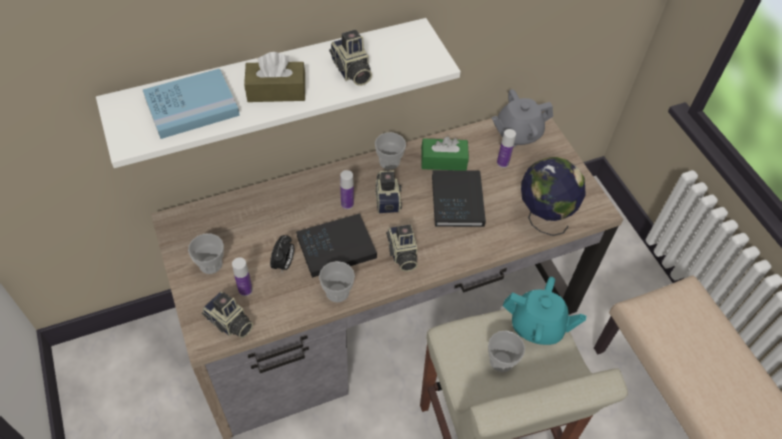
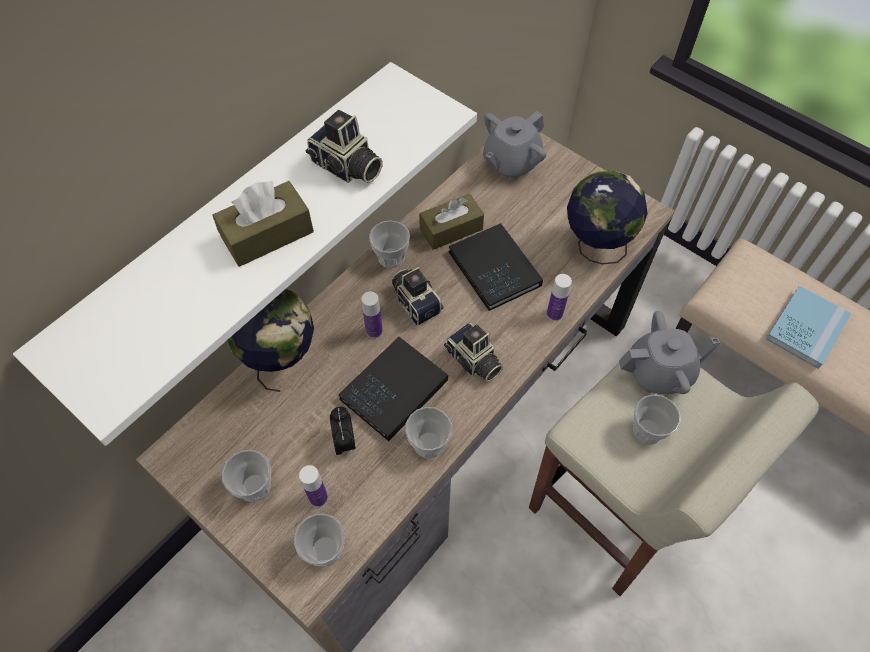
camera: 25 degrees left, 5 degrees up
(191, 106) = (165, 306): blue book -> blue book (806, 328)
(229, 323) = (325, 550): camera -> cup
(275, 195) = (281, 360): none -> globe
(443, 161) = (451, 229): green tissue box -> brown tissue box
(502, 163) = (516, 203): bottle -> bottle (554, 314)
(537, 326) = (659, 372): turquoise teapot -> grey teapot

